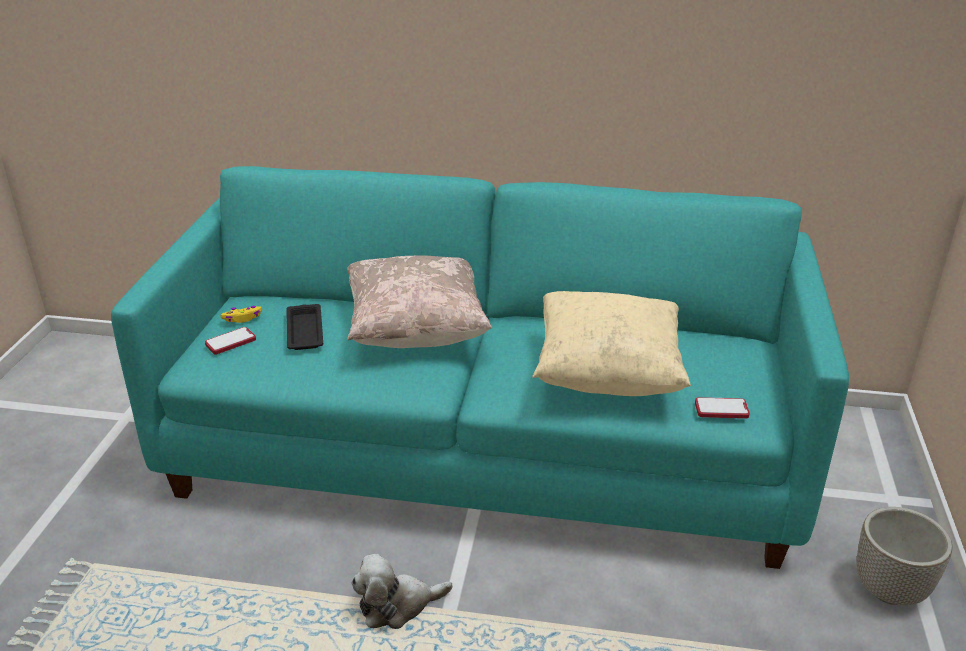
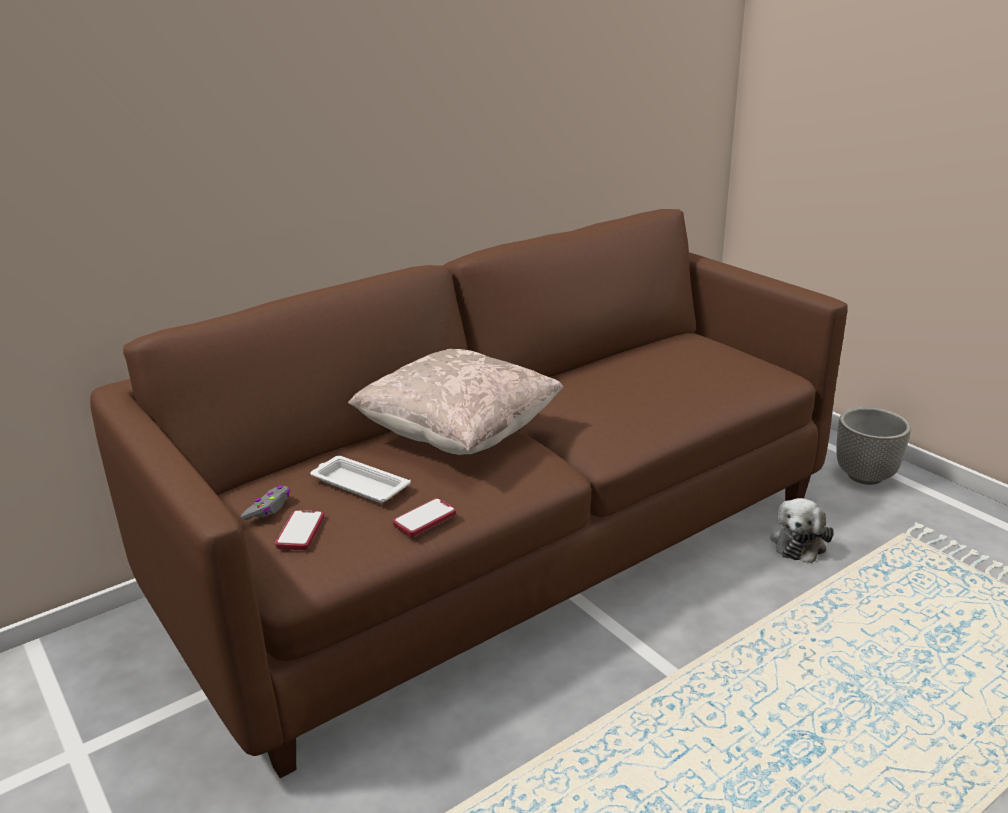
camera: 45 degrees left, 5 degrees down
(243, 318) = (268, 508): yellow game controller -> grey game controller
(305, 331) = (358, 485): black tray -> white tray
(397, 606) = (635, 700): plush toy -> plush toy (799, 542)
(484, 450) = (508, 549): turquoise sofa -> brown sofa
(607, 374) = (655, 392): beige pillow -> none
(721, 409) = (757, 377): phone -> phone (425, 519)

